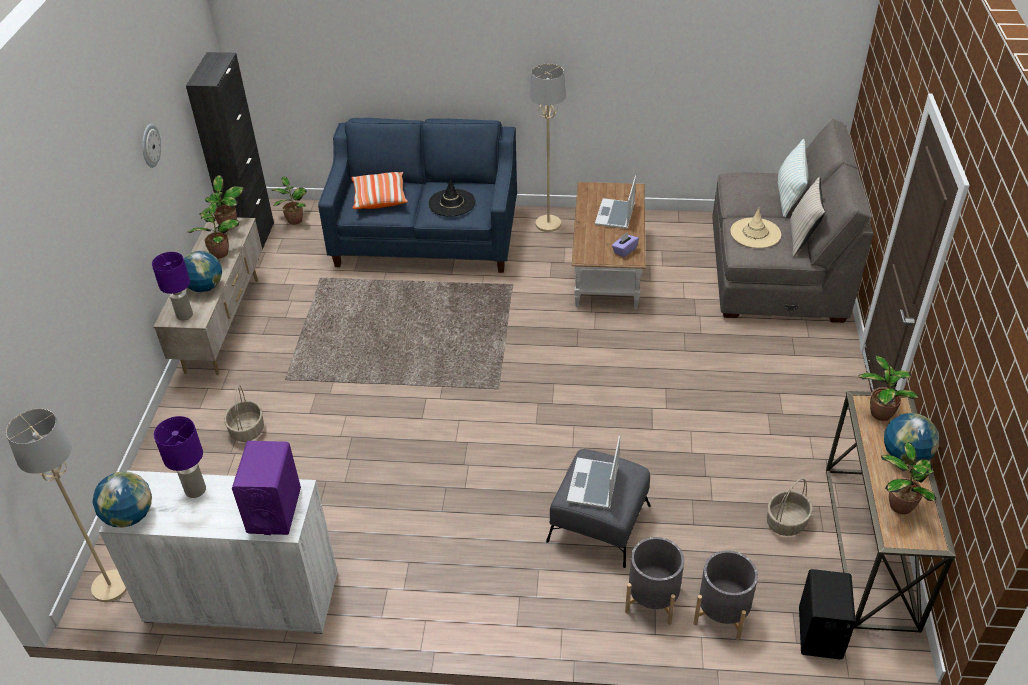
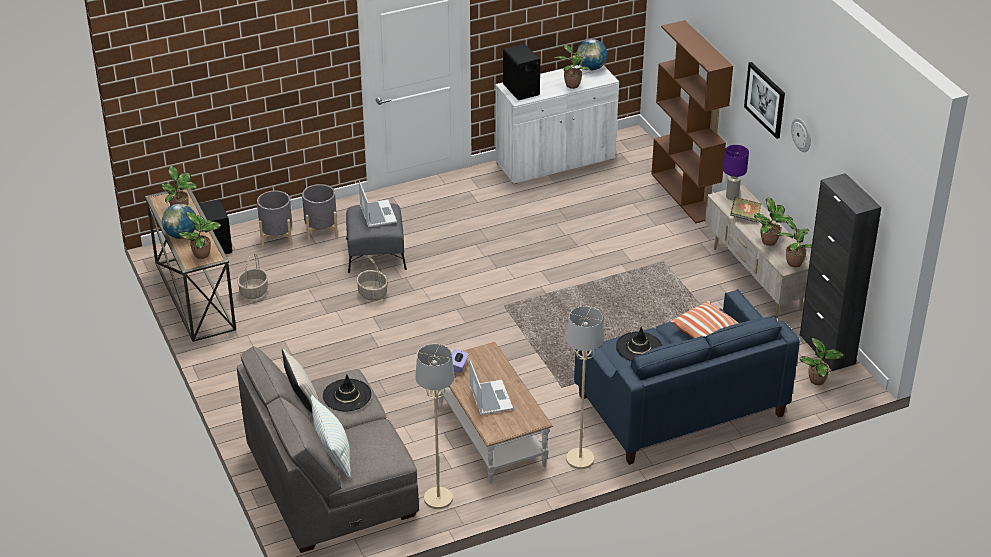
camera: 150 degrees right, 5 degrees down
(111, 586) = (632, 143): beige floor lamp -> beige floor lamp (438, 499)
(119, 195) = (765, 99): none -> picture
(157, 462) = (685, 195): none -> brown bookcase
(195, 490) = (571, 84): purple table lamp -> potted plant
(205, 287) = (745, 217): globe -> book
(247, 429) = (651, 227): basket -> basket (373, 293)
(274, 510) = (521, 90): purple speaker -> black speaker
(755, 233) = (347, 395): beige hat -> black hat

